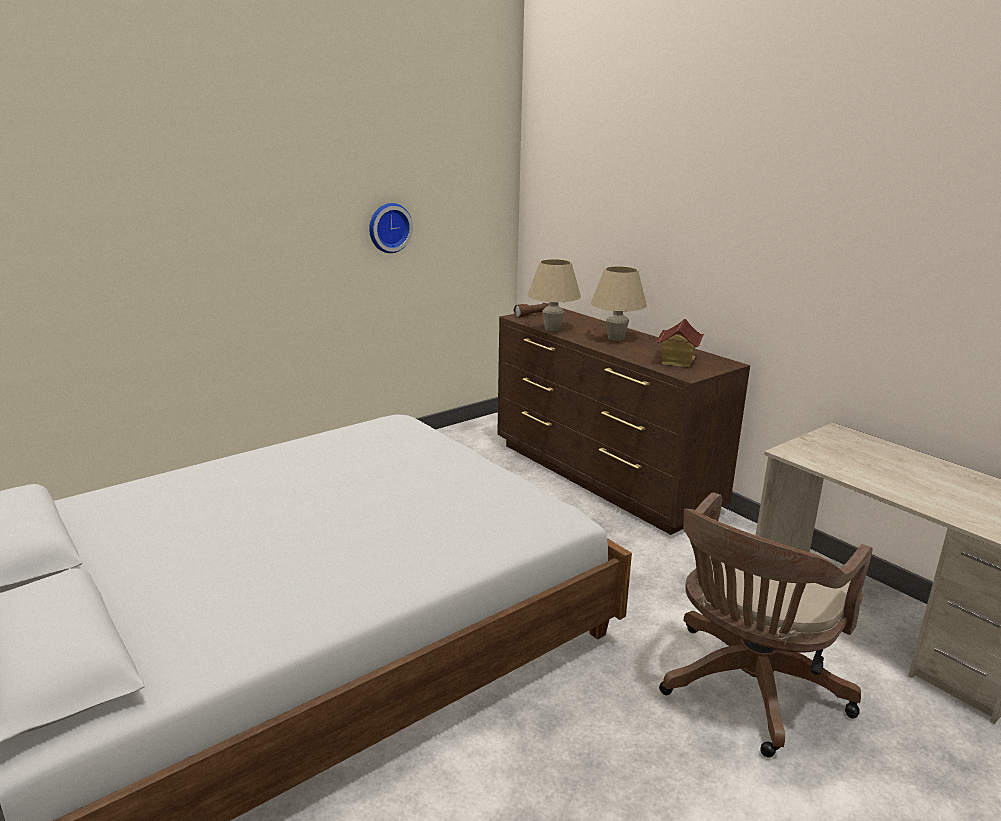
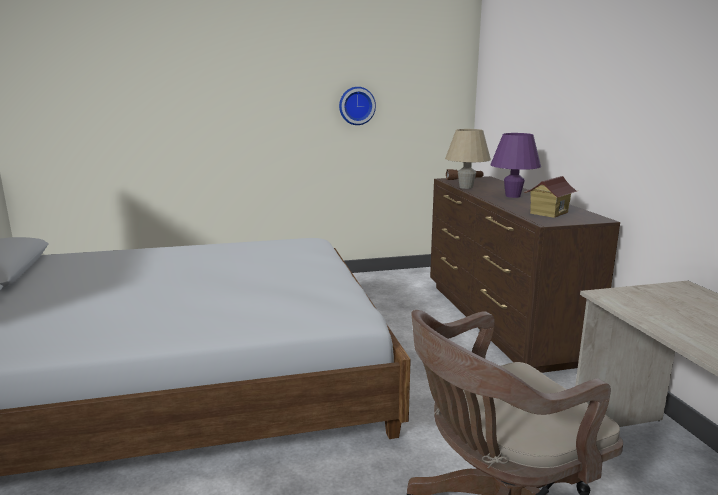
camera: 25 degrees right, 5 degrees down
(616, 338) = (513, 196): beige table lamp -> purple table lamp

